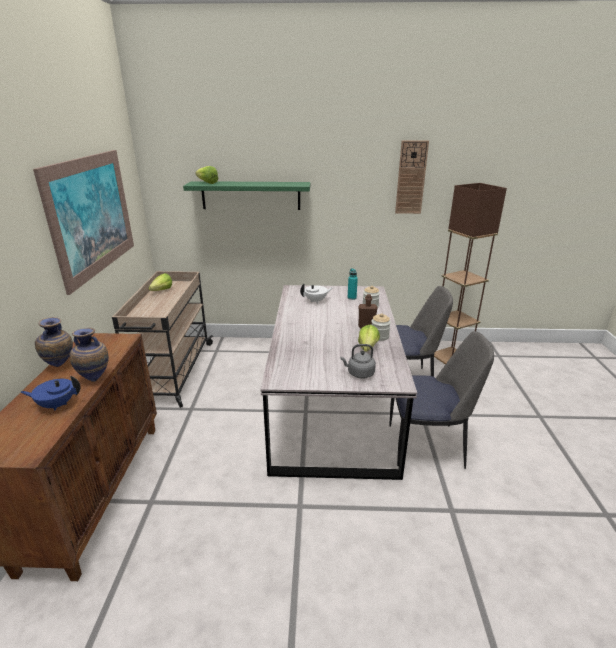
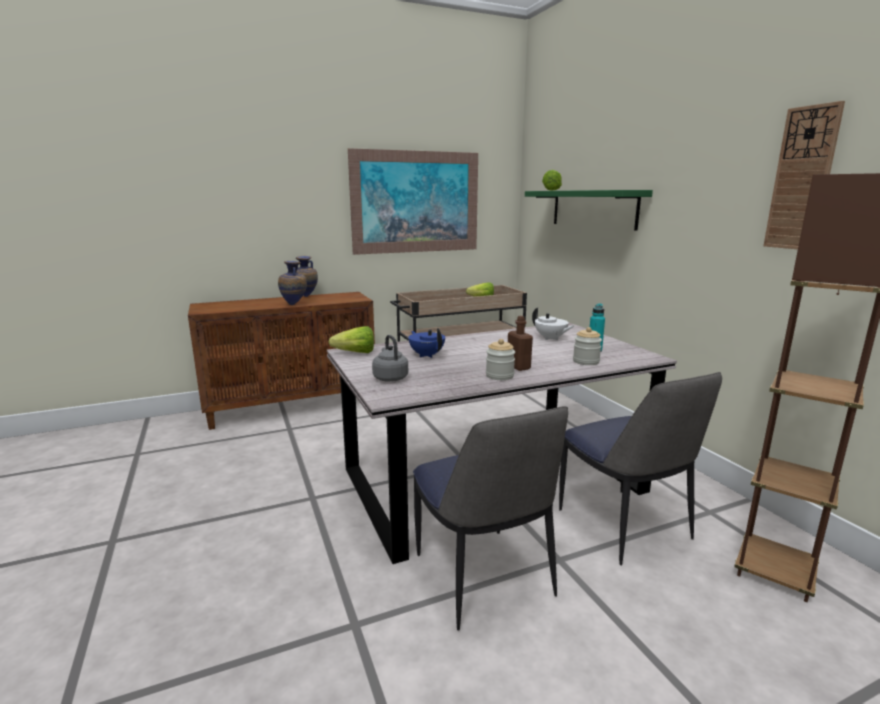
camera: 65 degrees right, 10 degrees down
(57, 405) = (257, 305): blue teapot -> blue teapot (427, 355)
(366, 349) = (453, 374): lettuce -> lettuce (352, 353)

